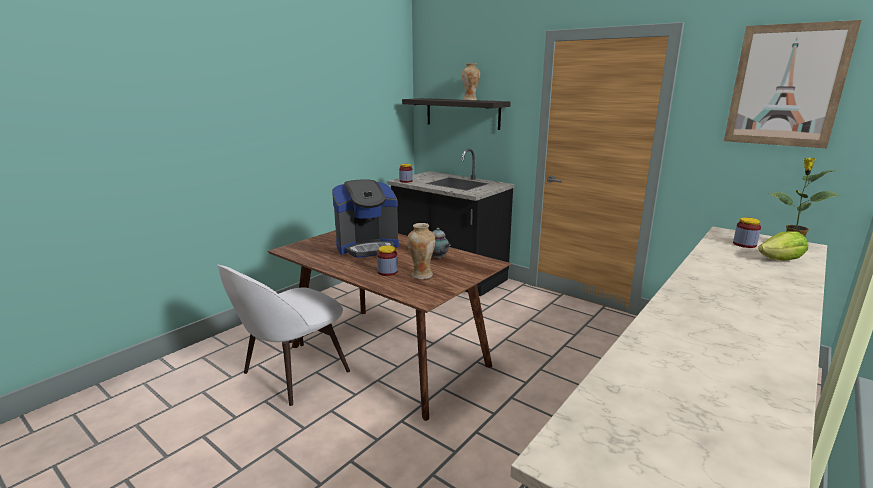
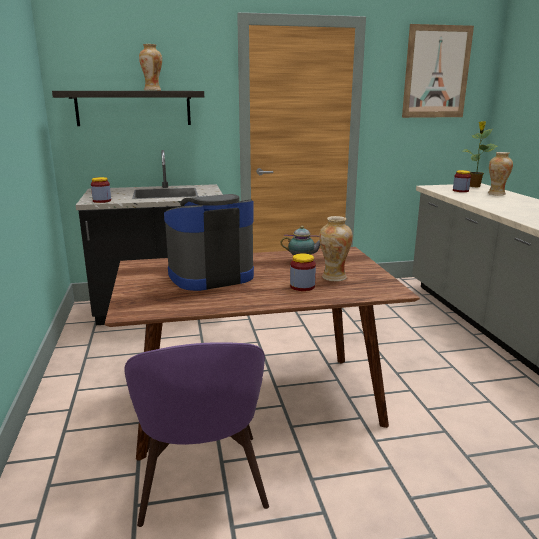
camera: 50 degrees left, 0 degrees up
(292, 374) = (201, 482): white chair -> purple chair
(367, 246) = (210, 276): coffee machine -> coffee machine turned 135 degrees counterclockwise
(781, 260) = (496, 194): lettuce -> vase

